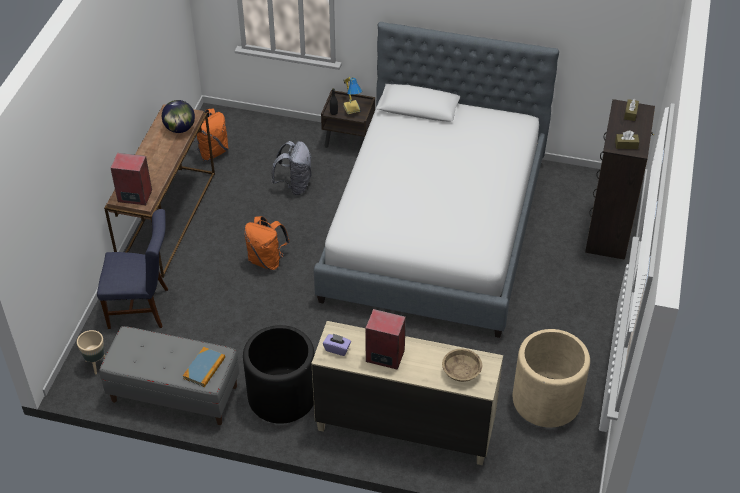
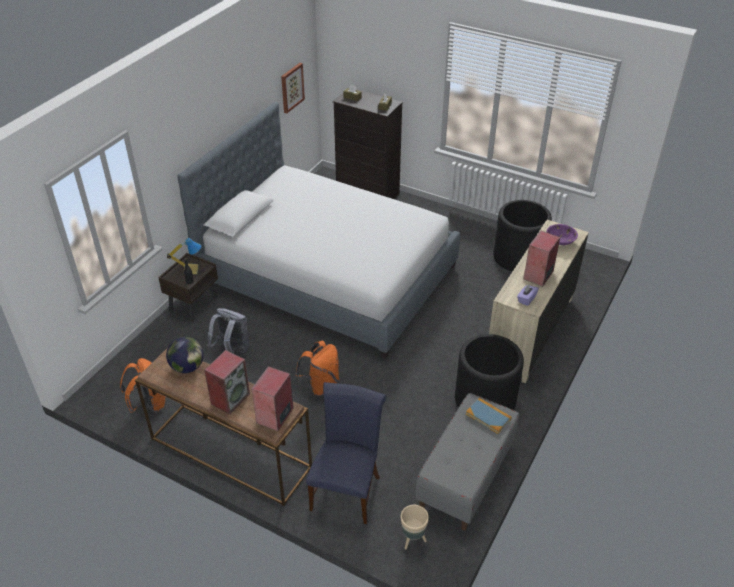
camera: 75 degrees left, 5 degrees down
(149, 164) = (230, 398): none -> speaker
(461, 372) = (560, 241): beige bowl -> purple bowl
(546, 400) = (518, 257): beige planter -> black planter
(604, 55) = (291, 87): none -> picture

